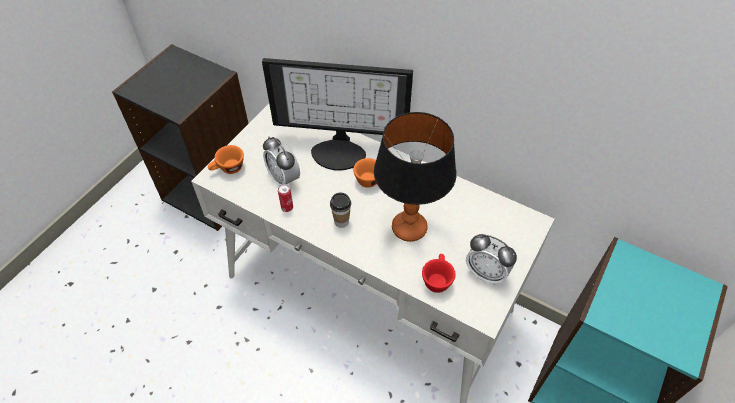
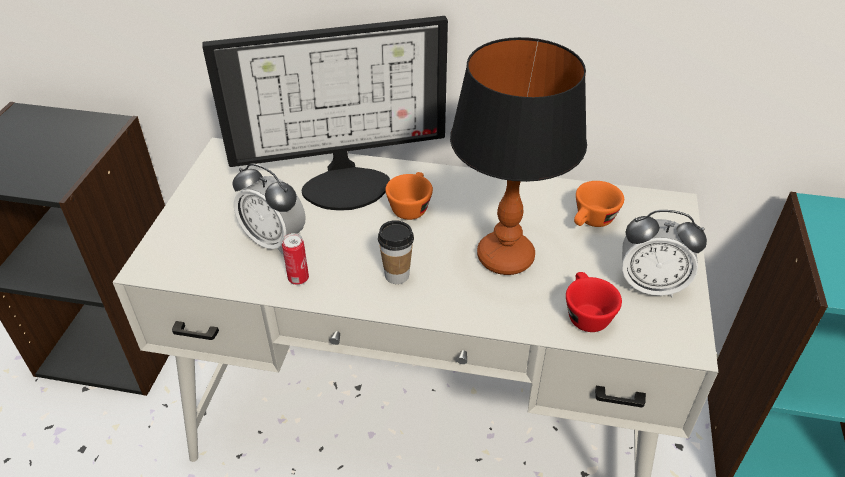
camera: 20 degrees left, 10 degrees down
(228, 169) = (173, 249): orange cup -> orange cup (592, 222)

